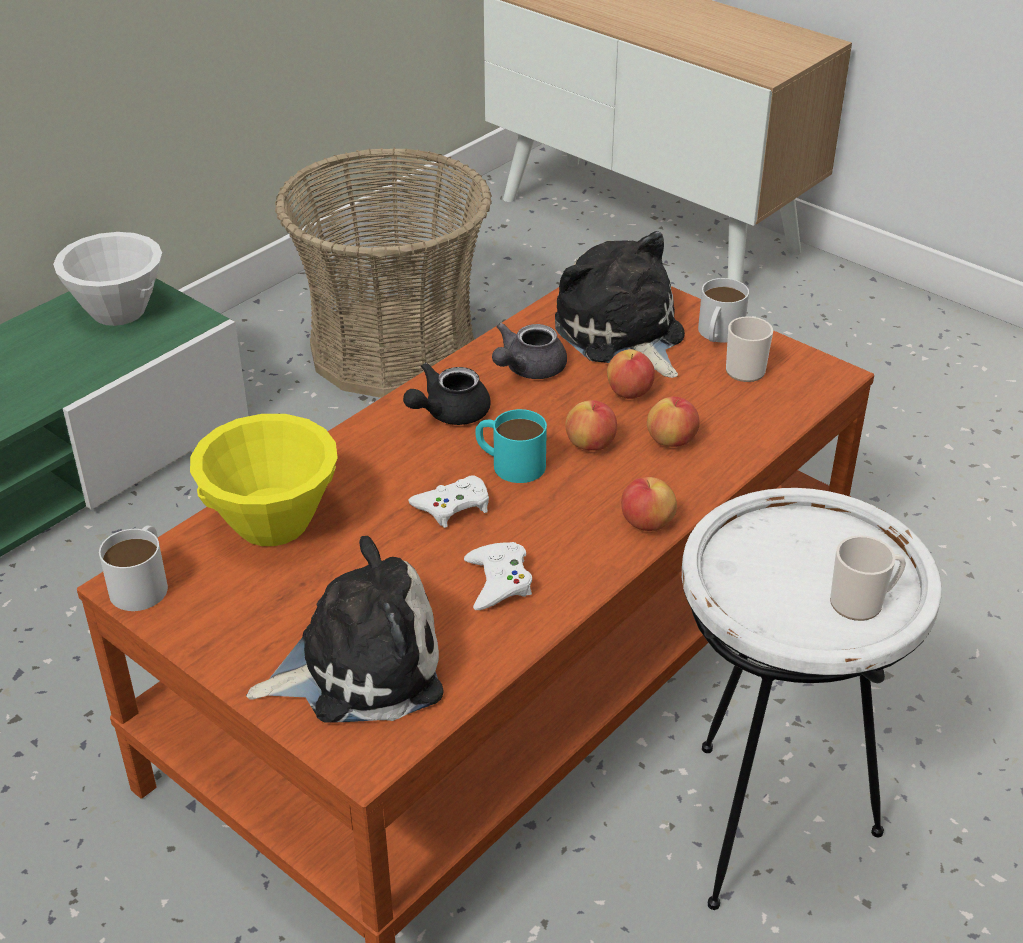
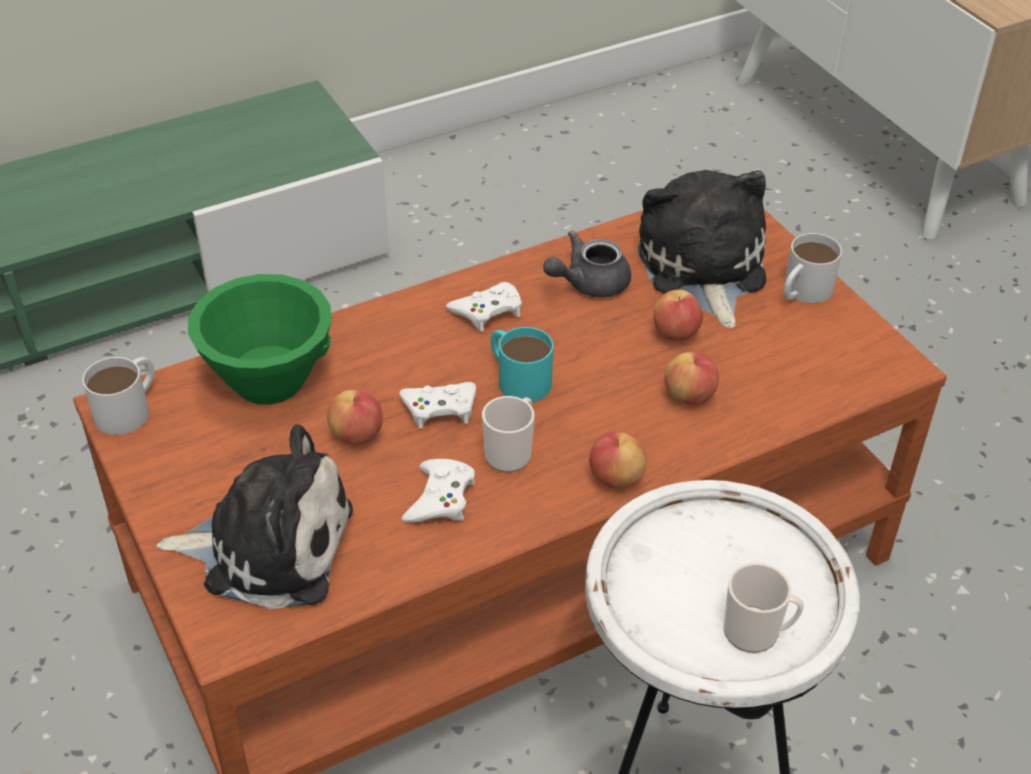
camera: 20 degrees right, 5 degrees up
(118, 312) = (284, 127): white bowl -> none
(273, 523) = (269, 381): yellow bowl -> green bowl
(393, 349) = (556, 215): basket -> none
(448, 413) = (487, 311): black teapot -> white game controller
(591, 444) = (607, 379): apple -> apple (357, 435)
(746, 368) = (811, 336): mug -> mug (511, 452)

